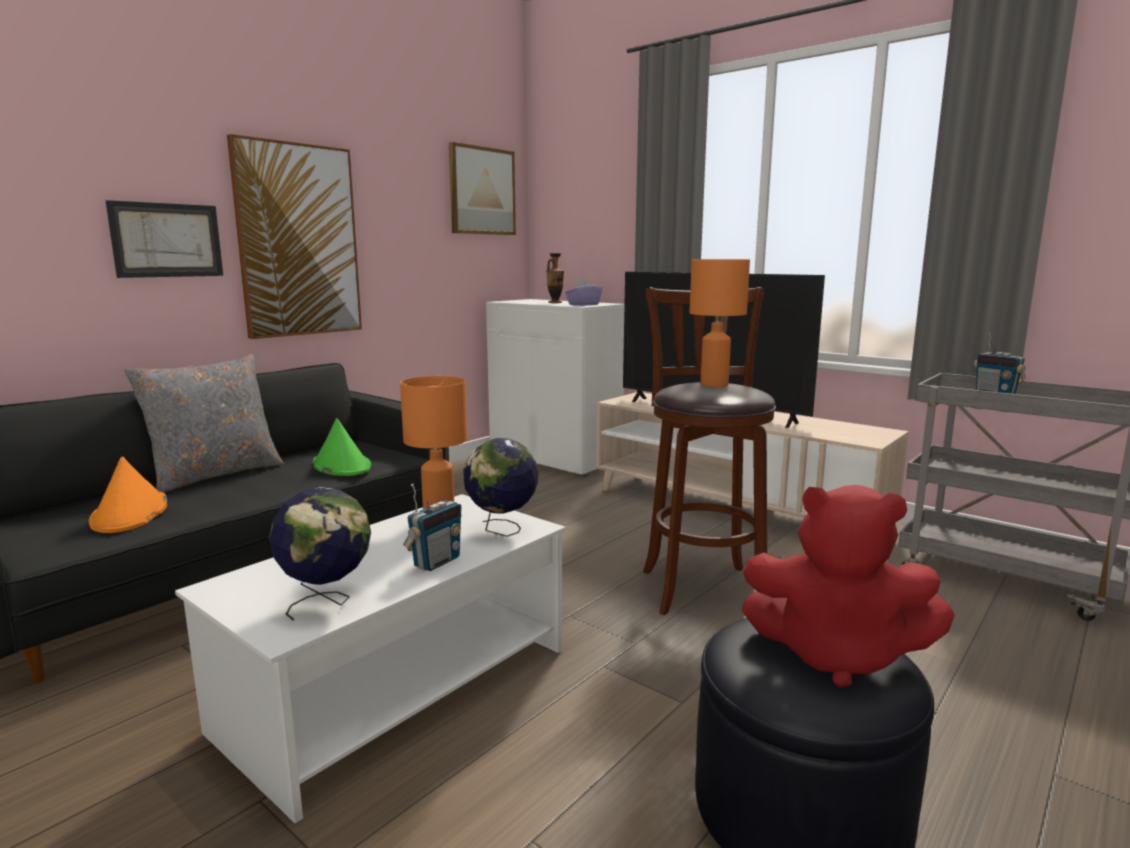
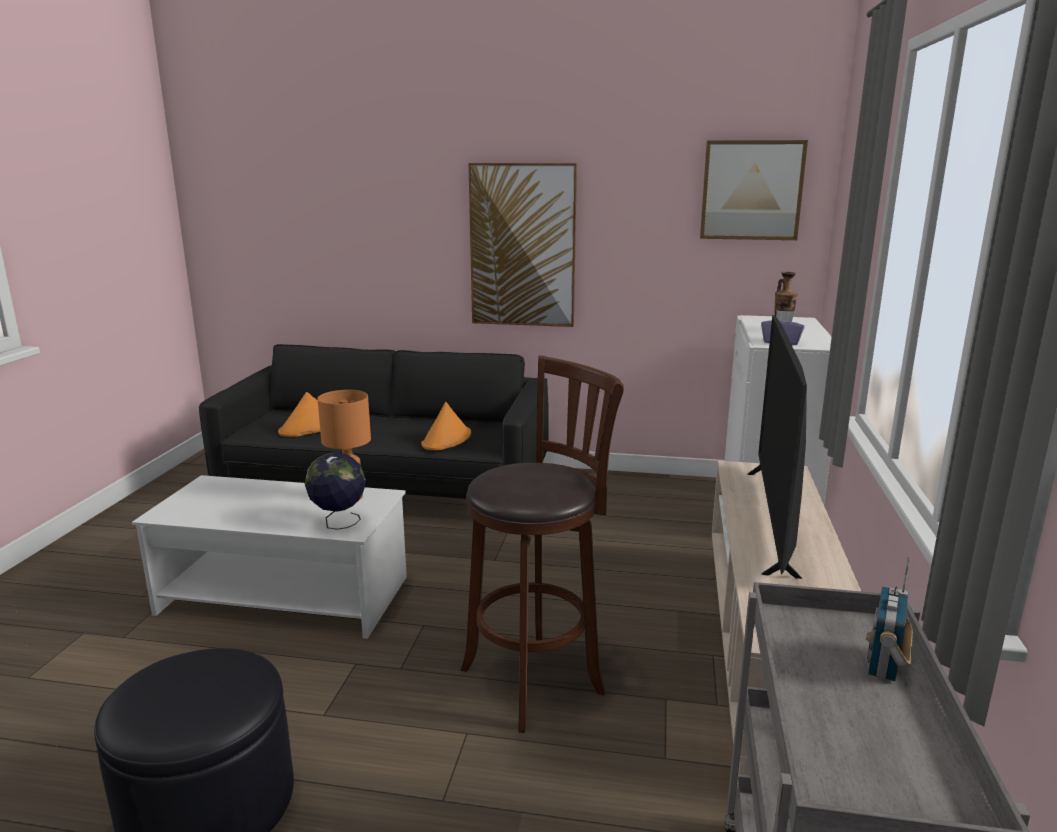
camera: 60 degrees right, 5 degrees up
(167, 240) = (421, 245): picture -> none
(215, 474) = (395, 418): grey pillow -> none
(327, 603) = (197, 512): globe -> none
(341, 465) = (447, 439): green hat -> orange hat
(436, 562) = (269, 520): radio -> none
(713, 384) = (543, 476): orange table lamp -> none
(836, 655) = (192, 700): red plush toy -> none

